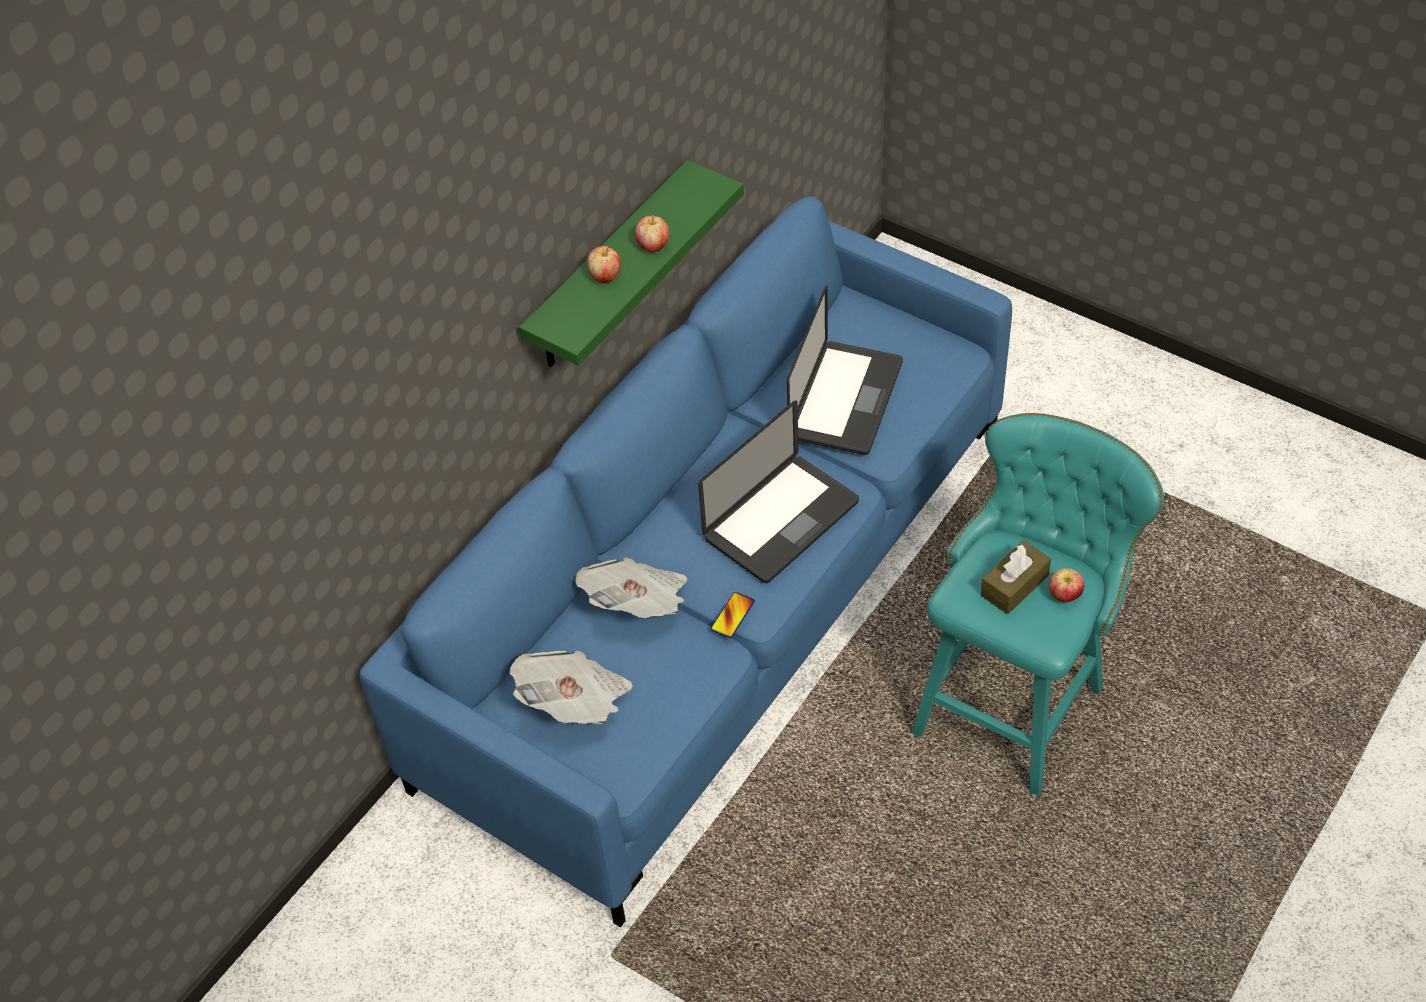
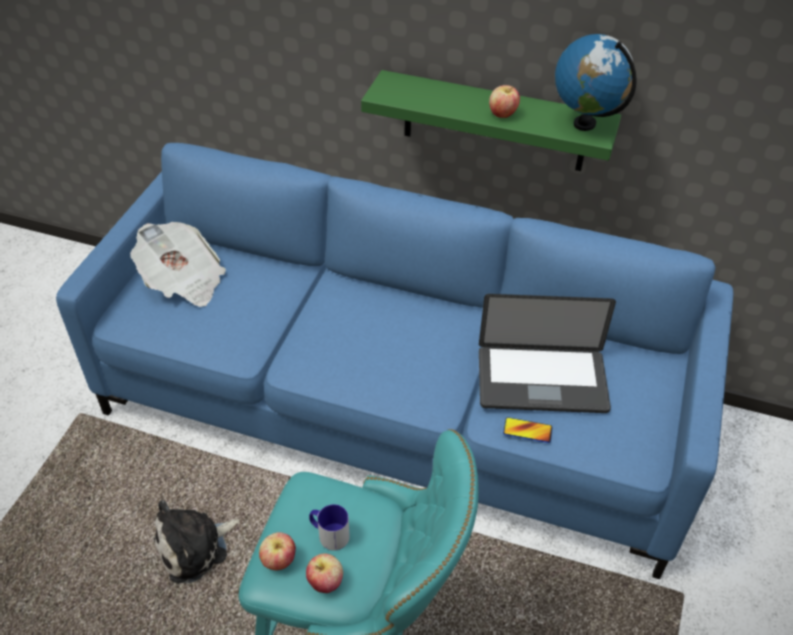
camera: 70 degrees right, 5 degrees down
(605, 276) = (454, 97): apple -> apple (279, 560)
(638, 604) = (282, 296): newspaper -> none
(695, 189) = (585, 124): none -> globe
(732, 615) = (282, 353): phone -> phone (527, 431)
(781, 520) = (387, 363): laptop -> none
(856, 832) = (196, 546): none -> plush toy
(1014, 585) = (329, 534): brown tissue box -> mug

